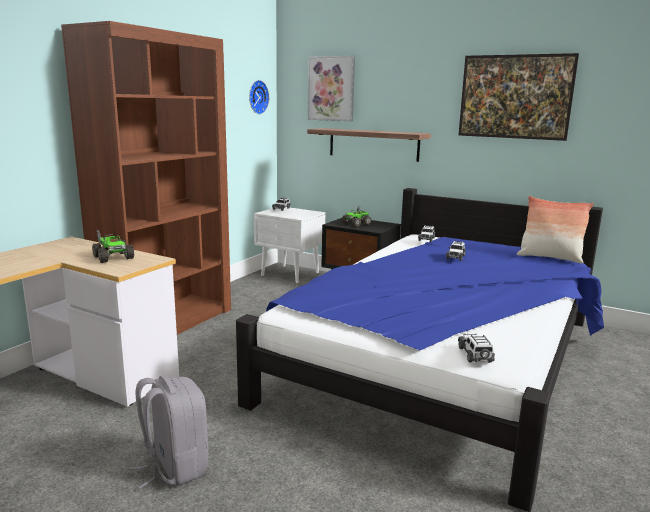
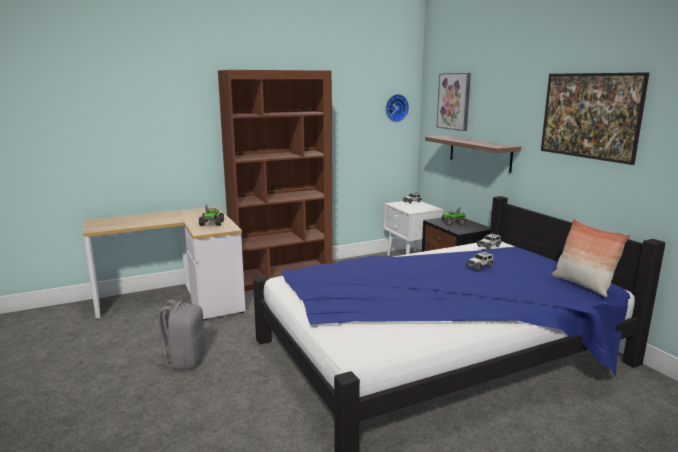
camera: 35 degrees right, 0 degrees up
(475, 355) = (345, 339): toy car -> none

